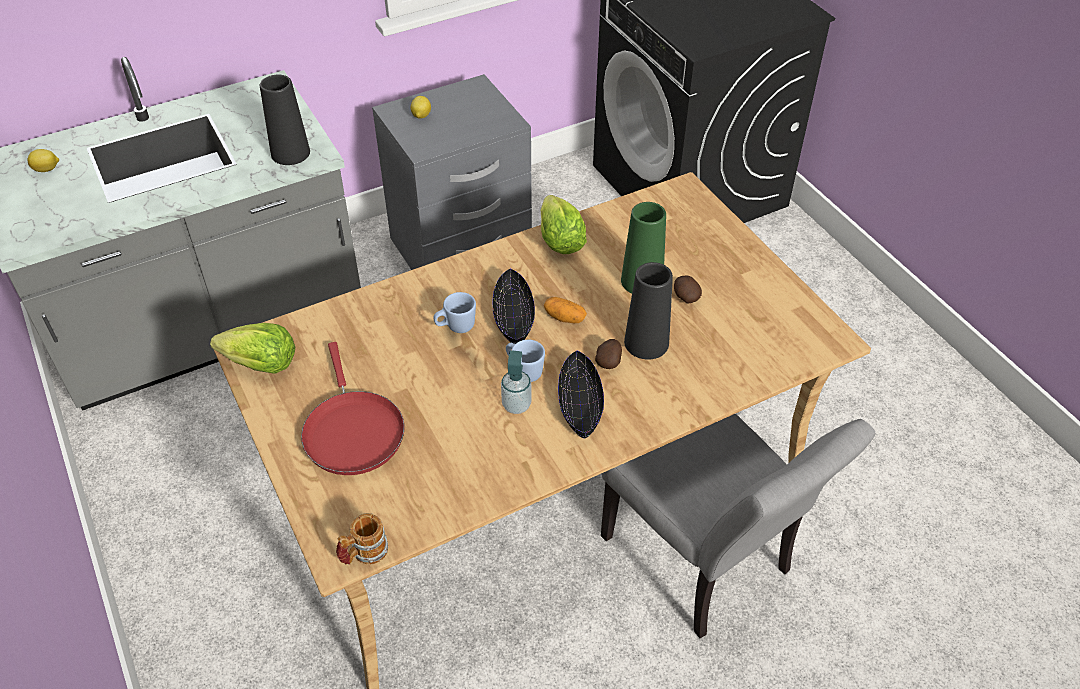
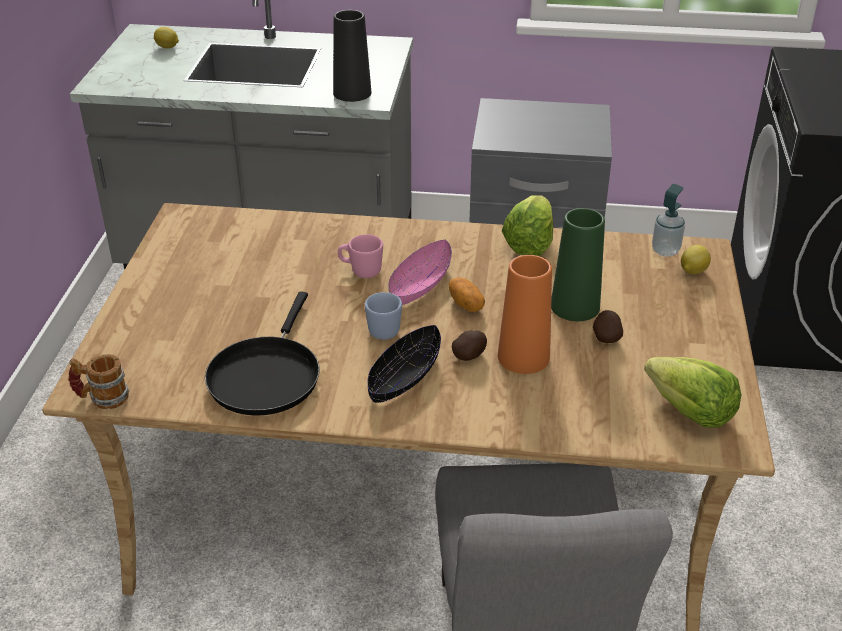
camera: 35 degrees right, 10 degrees down
(261, 364) = (180, 233): lettuce -> lettuce (689, 411)
(352, 431) = (193, 308): red frying pan -> none
(421, 116) = (516, 117): lemon -> lemon (692, 271)
(455, 327) = (361, 271): blue mug -> pink mug
(477, 460) = (266, 375): none -> black frying pan
(513, 317) = (420, 284): black bowl -> pink bowl
(516, 405) = (346, 351): soap dispenser -> soap dispenser (665, 251)
(646, 343) = (523, 357): black vase -> orange vase

